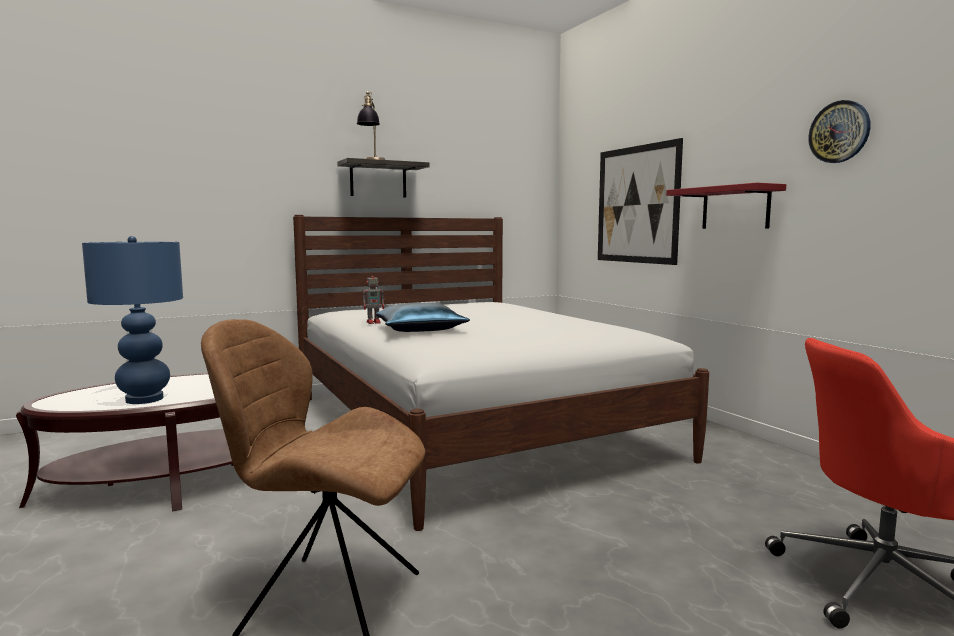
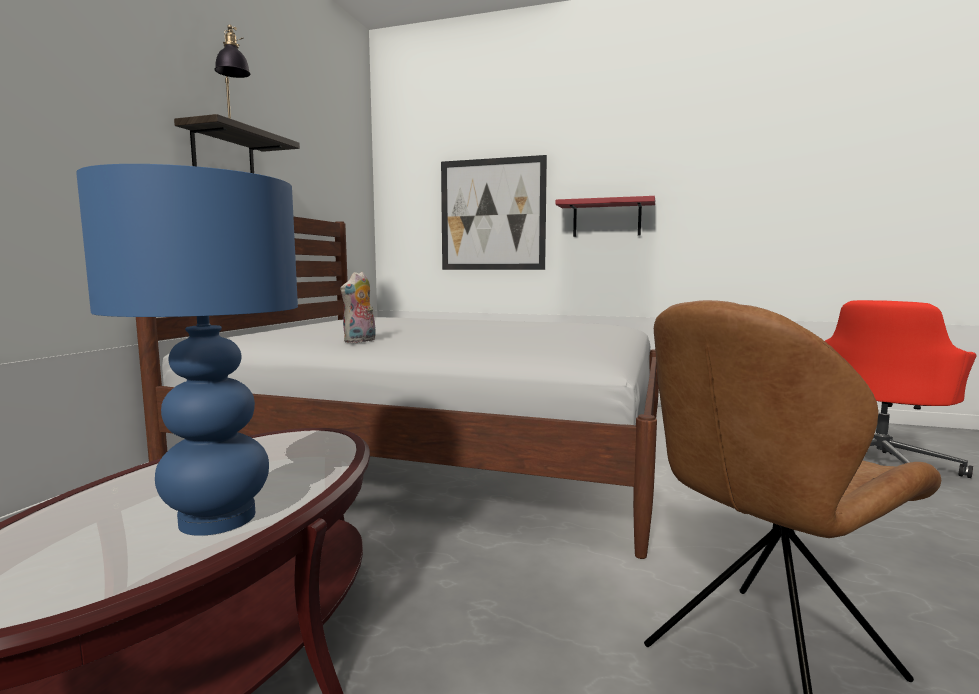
camera: 45 degrees left, 0 degrees up
(374, 322) = (360, 341): toy robot -> plush toy
(420, 329) = (456, 340): blue pillow -> none
(839, 132) = (699, 162): wall clock -> none

